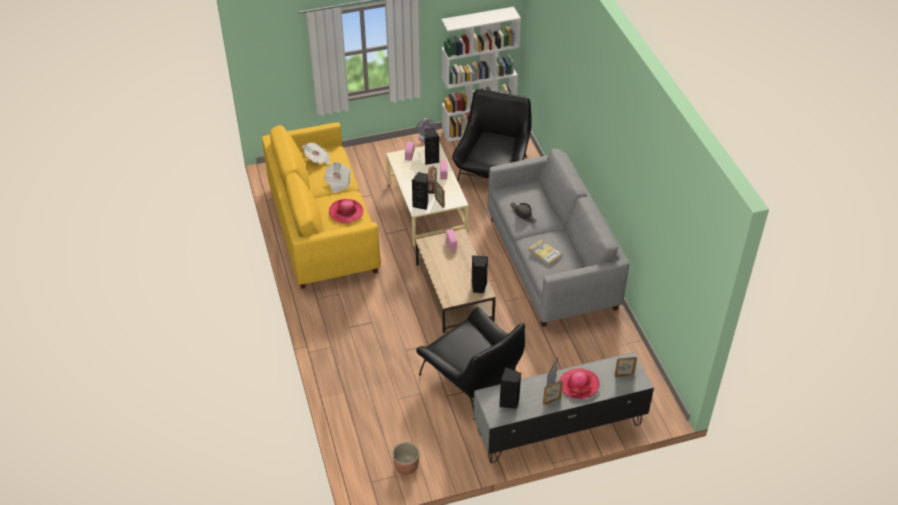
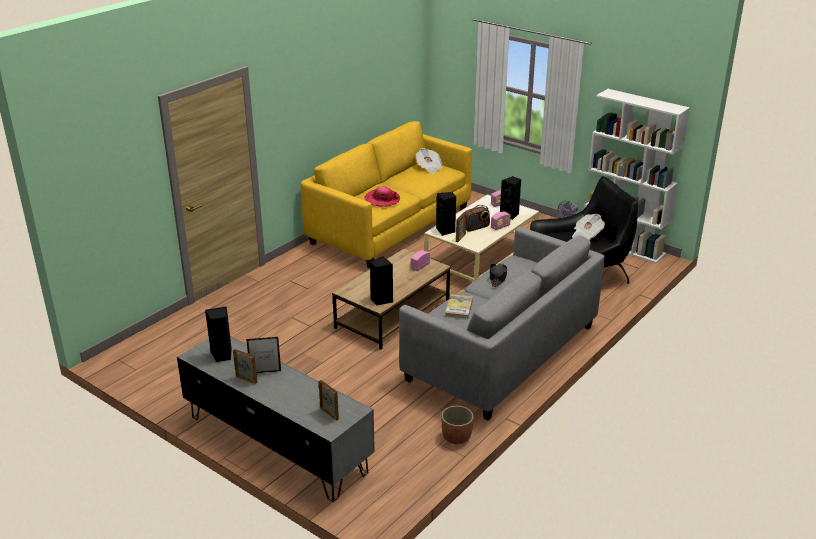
camera: 55 degrees right, 15 degrees down
(338, 183) = (414, 186): newspaper -> newspaper (586, 235)
(406, 466) = (150, 371): planter -> planter (456, 437)
(472, 378) = (292, 365): black armchair -> none
(579, 385) = (285, 389): hat -> none

